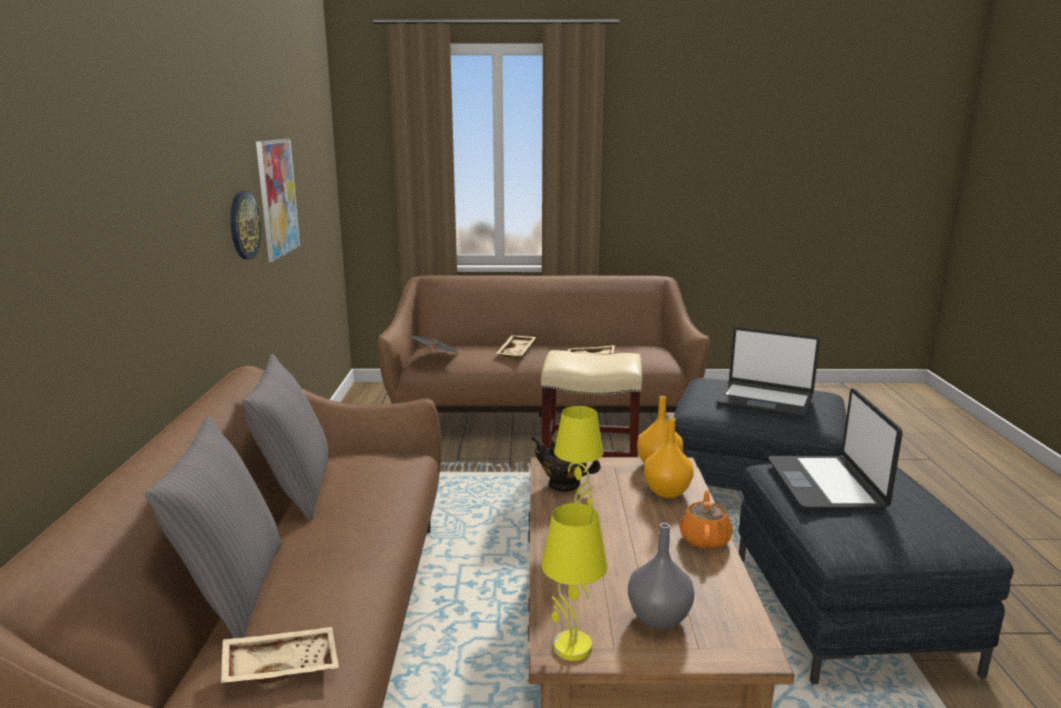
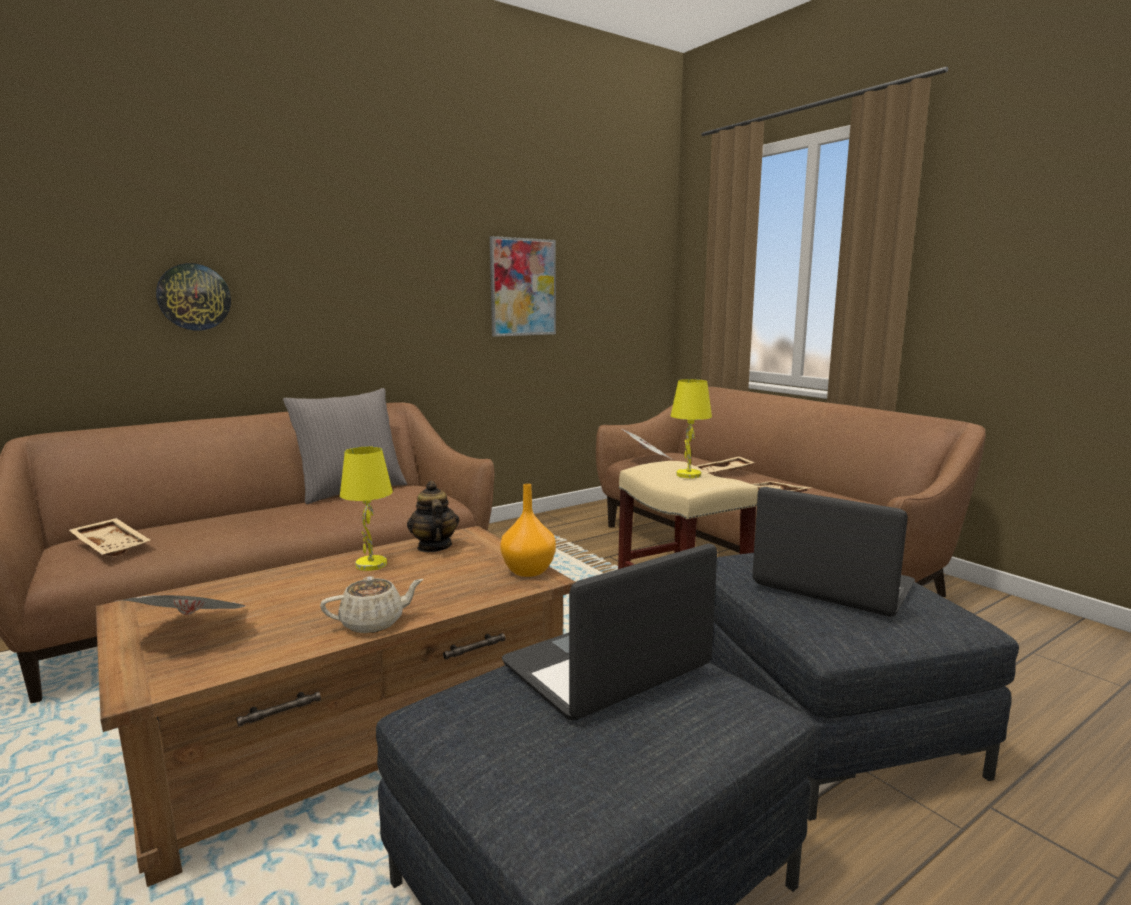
camera: 55 degrees right, 5 degrees down
(232, 590) = (202, 514): grey pillow -> none
(243, 225) = (449, 299): wall clock -> wall clock (194, 297)
(571, 647) = (136, 610): yellow table lamp -> yellow table lamp (688, 475)
(657, 618) = (195, 632): grey vase -> newspaper
(666, 492) = (466, 586): orange vase -> none
(705, 538) = (374, 623): orange teapot -> beige teapot
(765, 401) = (832, 586): laptop -> laptop turned 135 degrees clockwise

